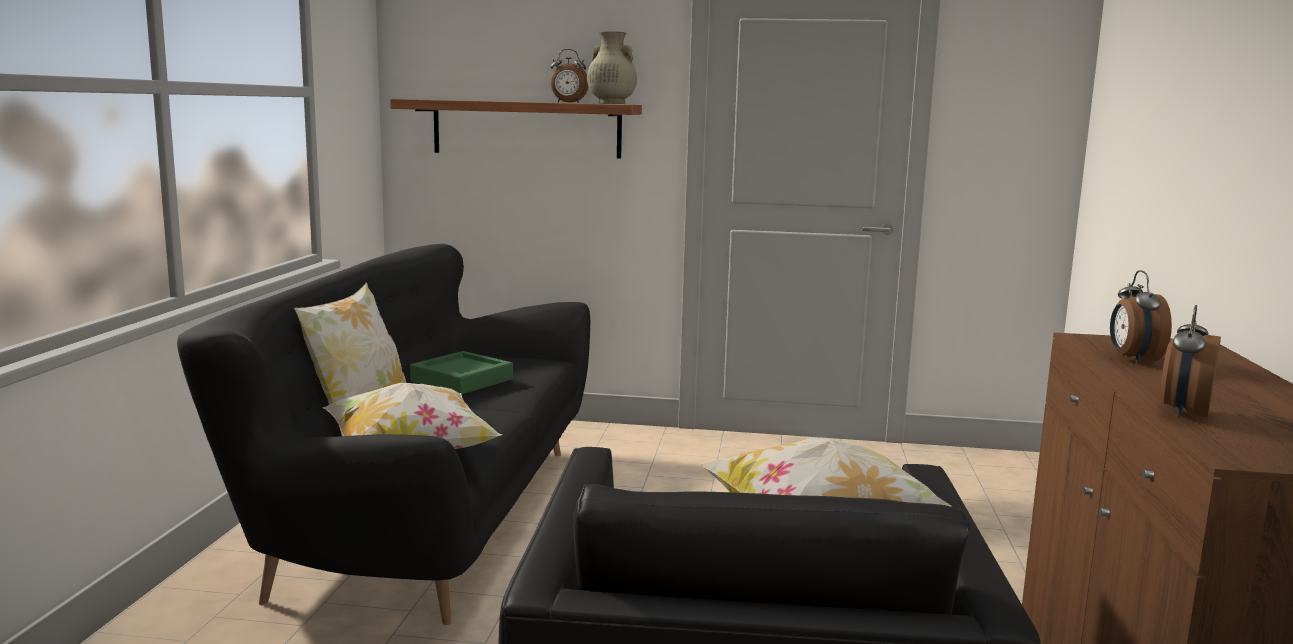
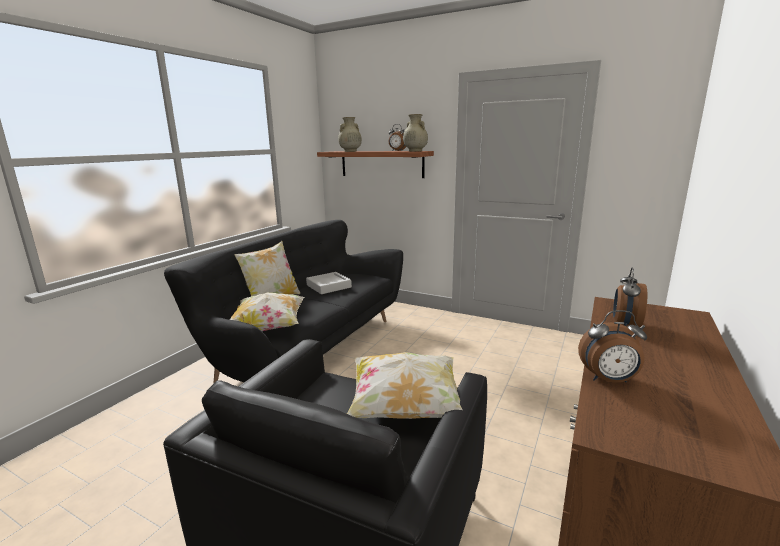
camera: 20 degrees right, 5 degrees up
(462, 380) = (329, 286): green tray -> grey tray
(465, 100) = (350, 151): none -> beige vase
(1183, 412) = (608, 380): alarm clock -> alarm clock turned 135 degrees counterclockwise

